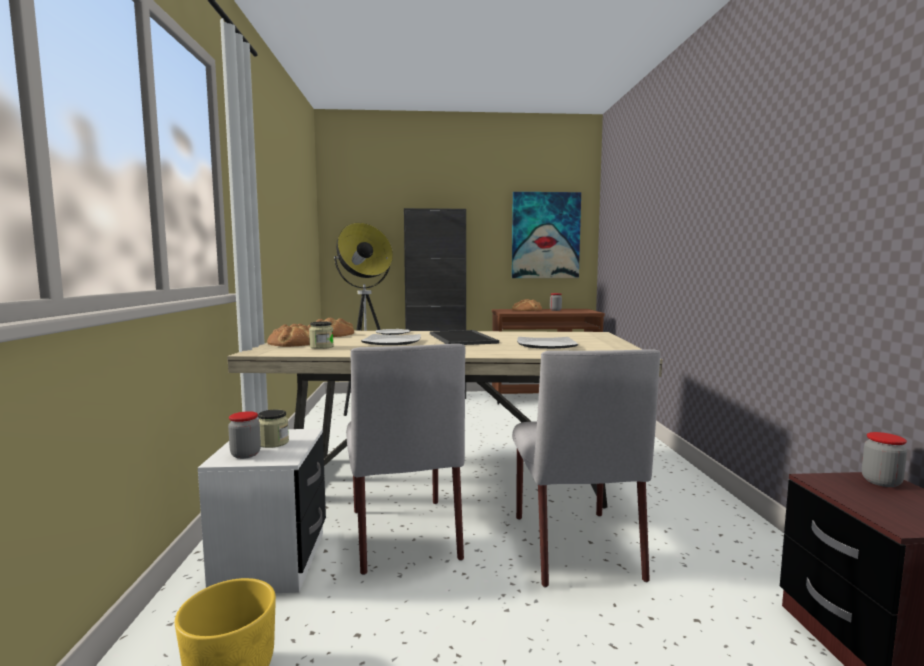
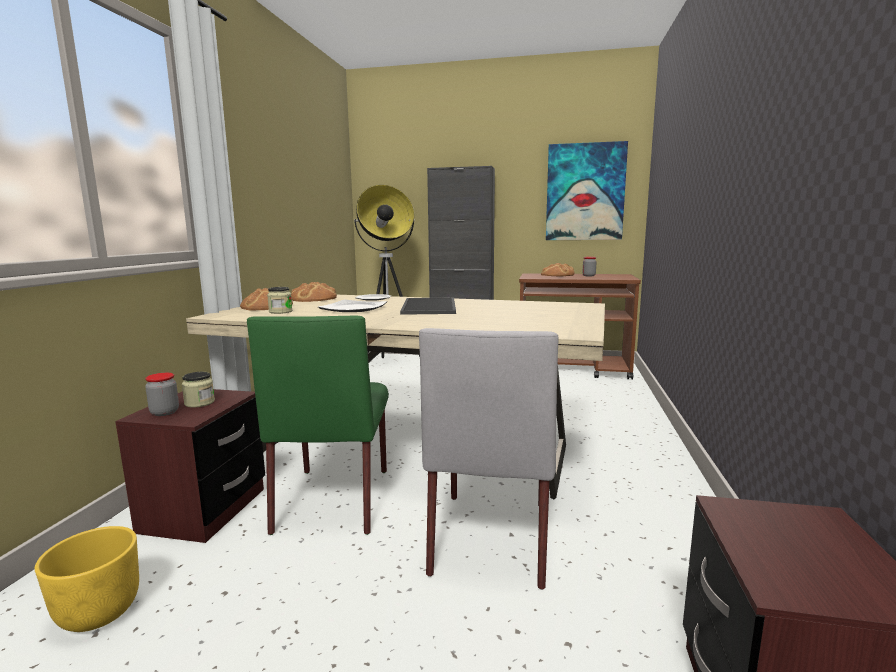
camera: 15 degrees right, 5 degrees up
(272, 562) = (204, 510): white nightstand -> brown nightstand
(403, 532) = (334, 498): grey chair -> green chair
(545, 345) = (501, 318): plate -> none
(881, 482) = (816, 522): jar -> none

